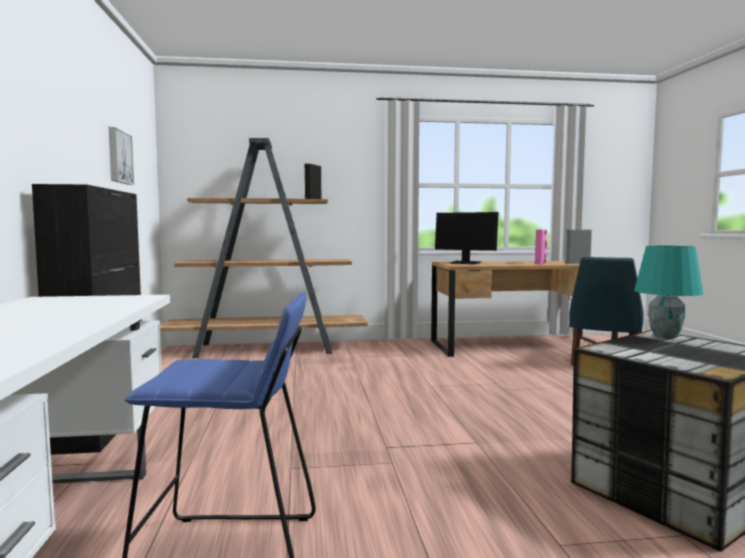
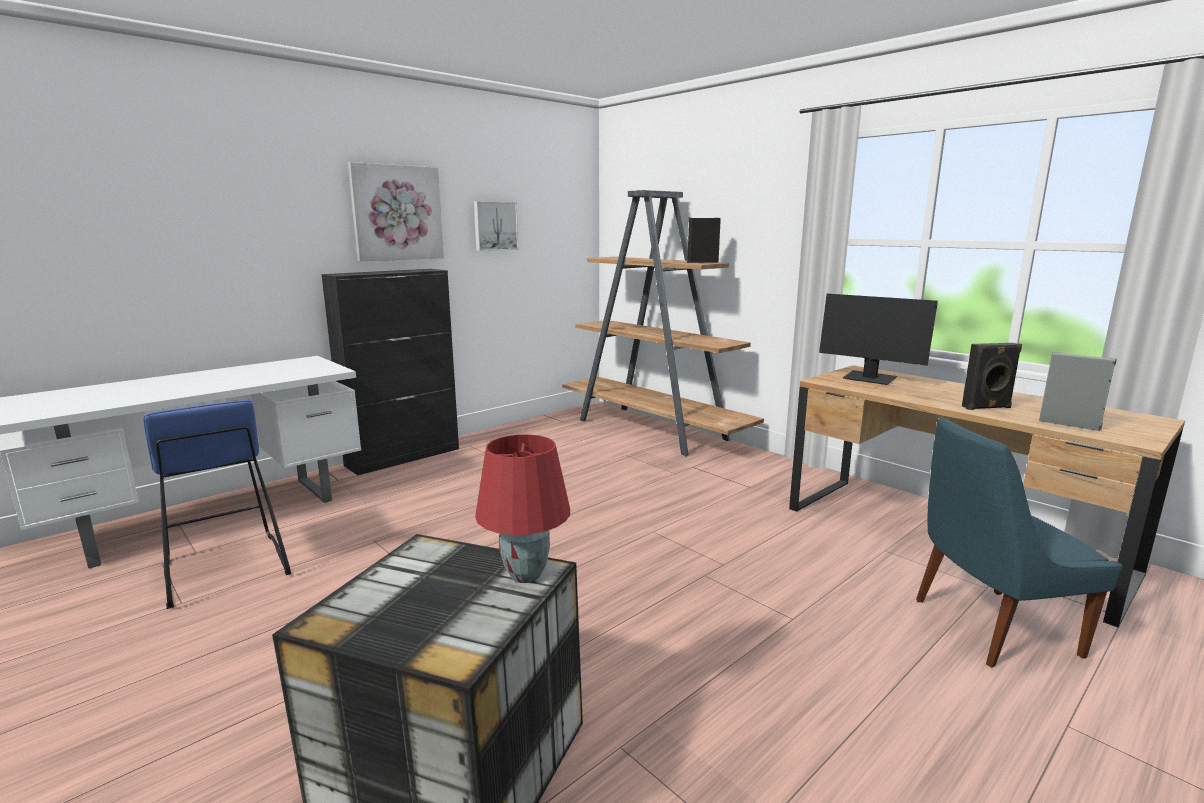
camera: 55 degrees right, 10 degrees up
(70, 123) = (397, 213): none -> picture
(465, 263) = (869, 379): monitor -> monitor turned 45 degrees counterclockwise
(541, 263) = (987, 407): pink speaker -> black speaker
(665, 336) = (524, 575): turquoise table lamp -> red table lamp

